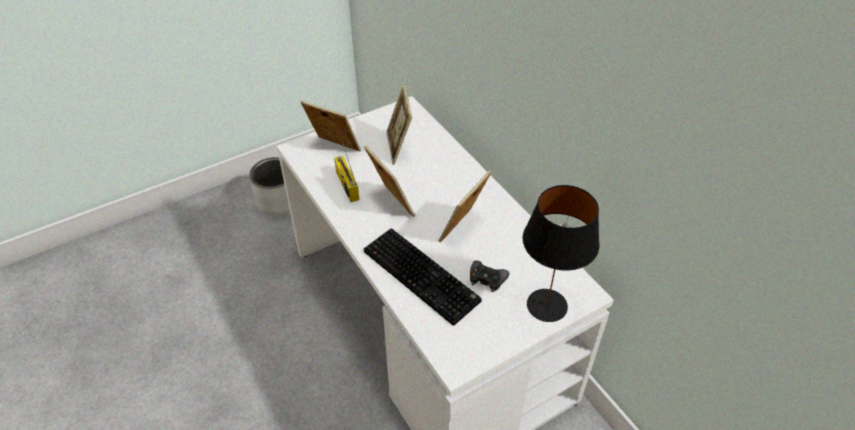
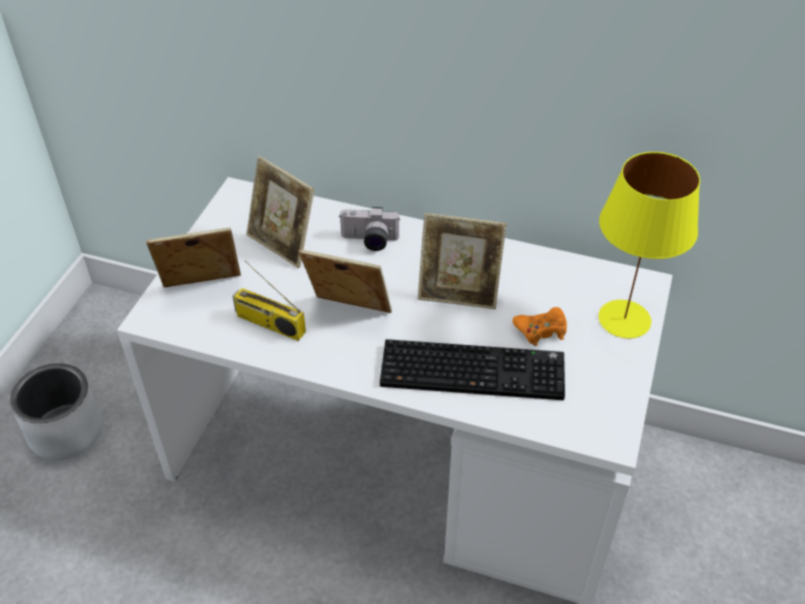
camera: 40 degrees left, 0 degrees up
(446, 171) = (369, 241): none -> camera
(463, 229) = (458, 294): picture frame -> picture frame turned 75 degrees counterclockwise
(487, 279) = (541, 330): black game controller -> orange game controller
(546, 305) = (623, 319): black table lamp -> yellow table lamp

